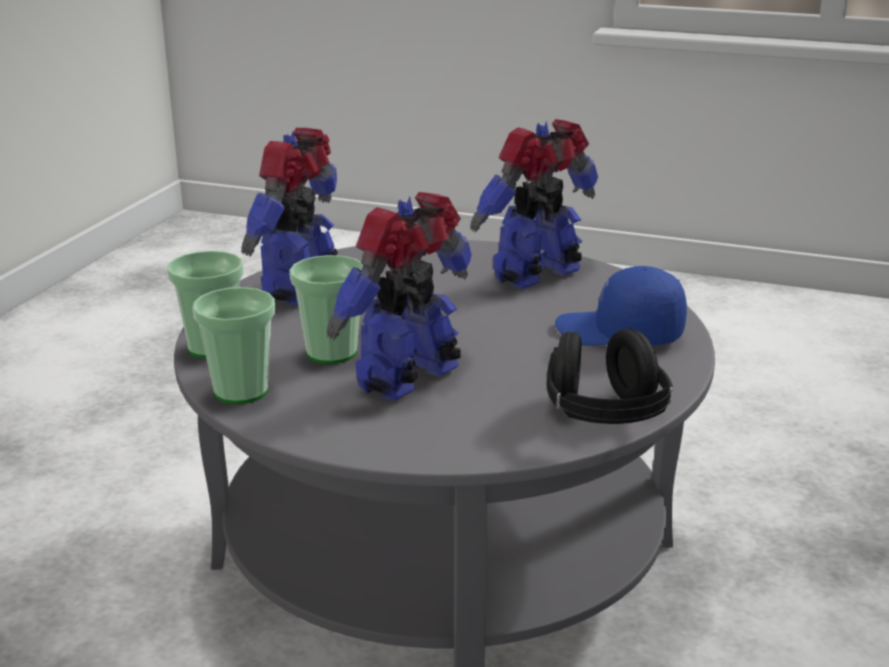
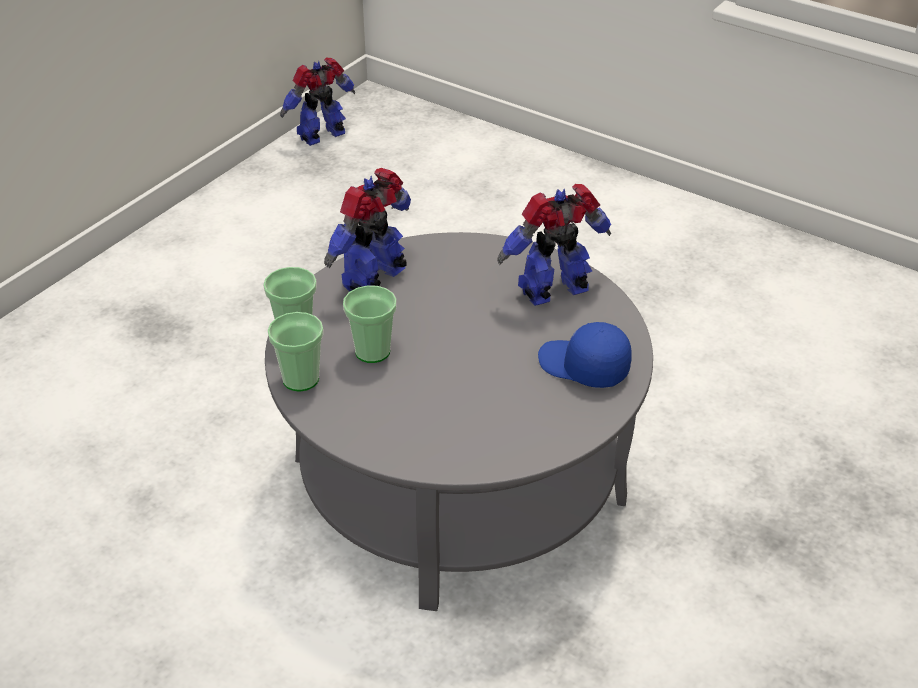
camera: 15 degrees right, 15 degrees up
(411, 378) = (416, 387): toy robot -> toy robot (323, 136)
(604, 416) = (529, 447): black headphones -> none

